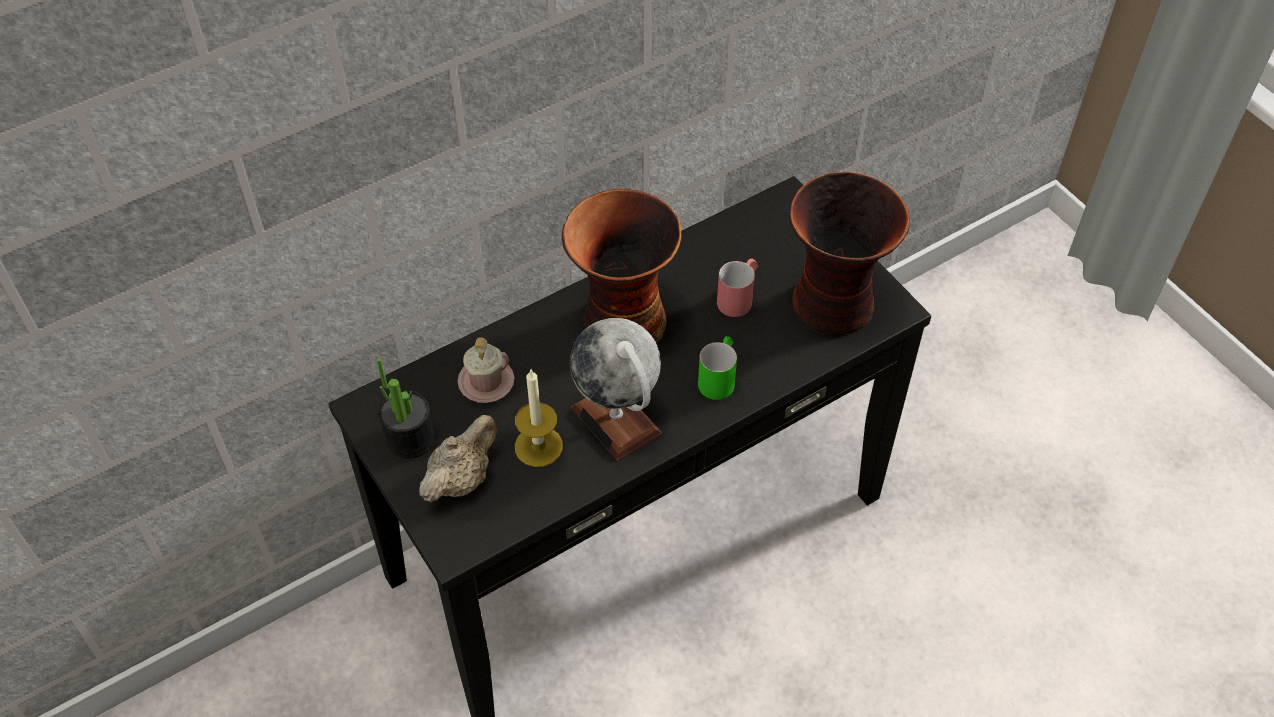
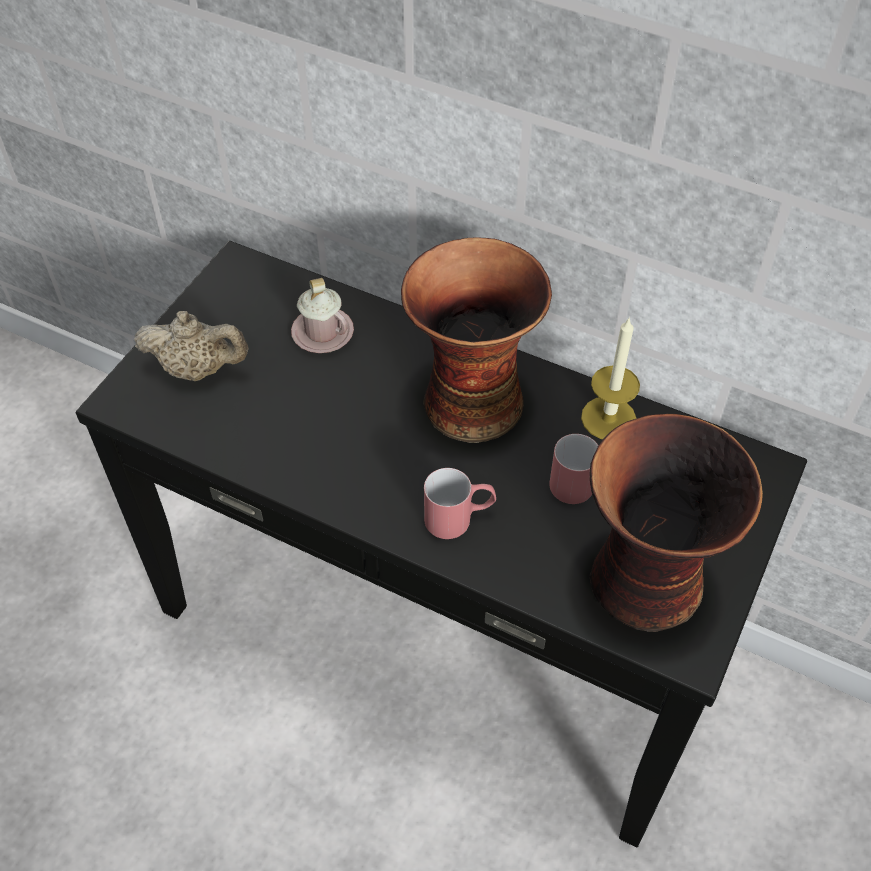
camera: 60 degrees right, 0 degrees up
(410, 438) = (222, 311): potted plant -> none
(538, 446) = (271, 407): candle -> candle (608, 418)
(616, 420) = (342, 455): globe -> none
(719, 377) = (459, 518): green mug -> red mug

